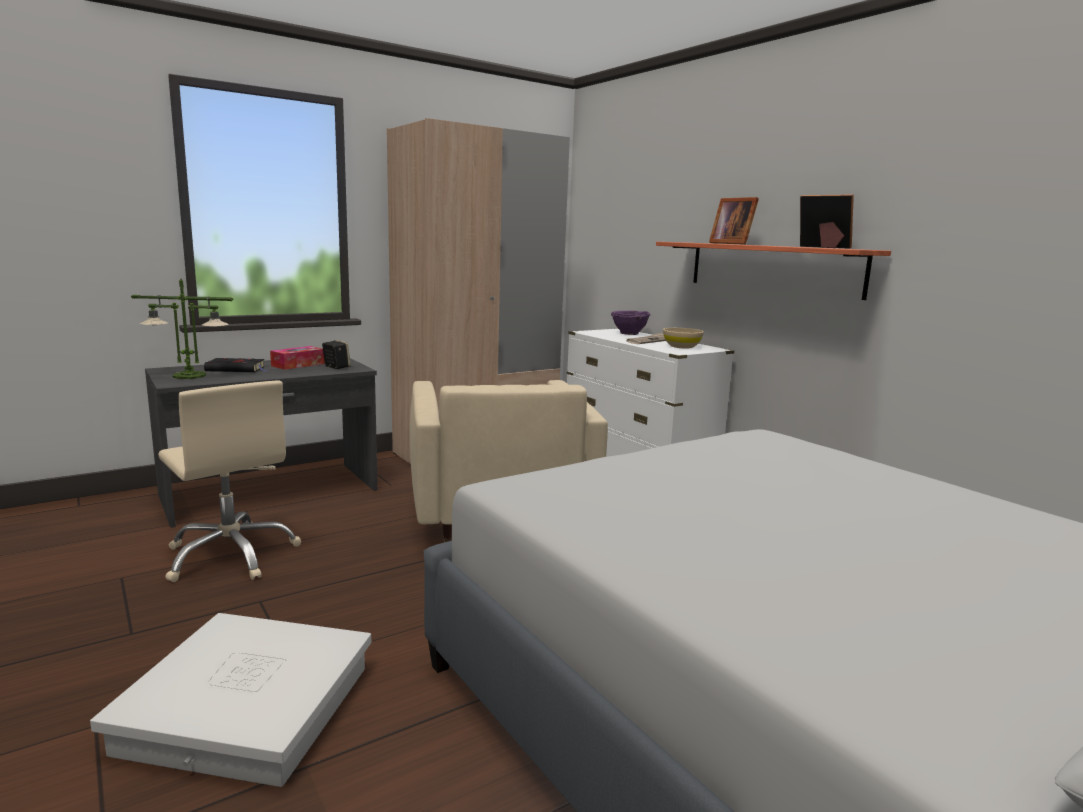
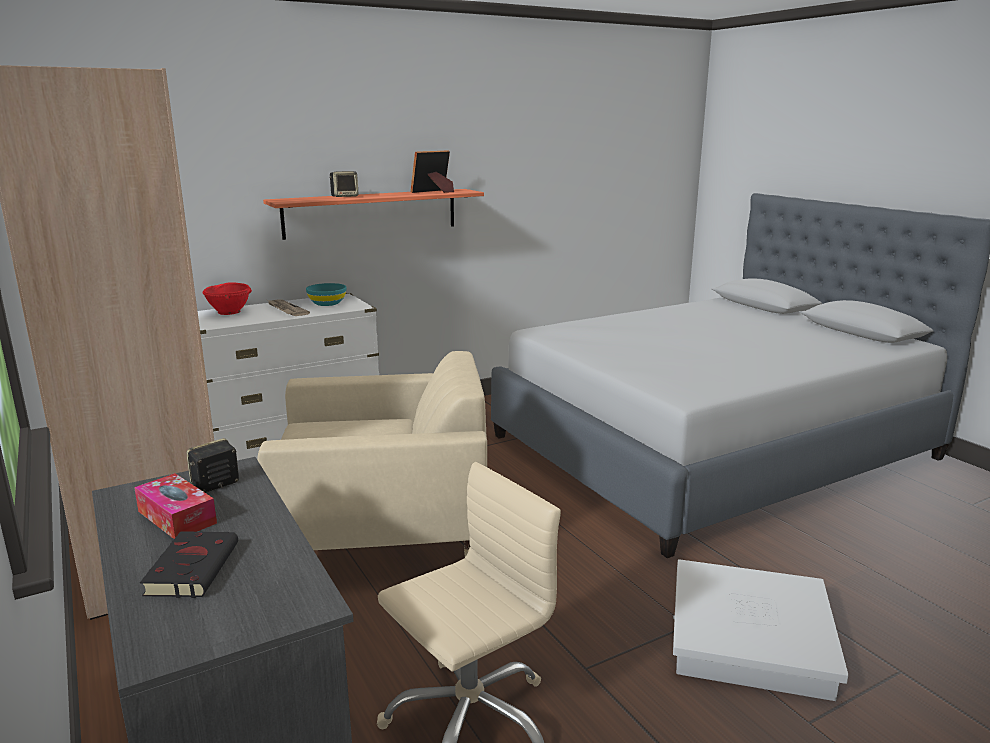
camera: 85 degrees left, 5 degrees up
(188, 376) = (242, 606): table lamp -> none
(629, 333) = (229, 312): purple bowl -> red bowl
(681, 346) = (327, 303): beige bowl -> turquoise bowl
(732, 244) = (345, 196): picture frame -> speaker

